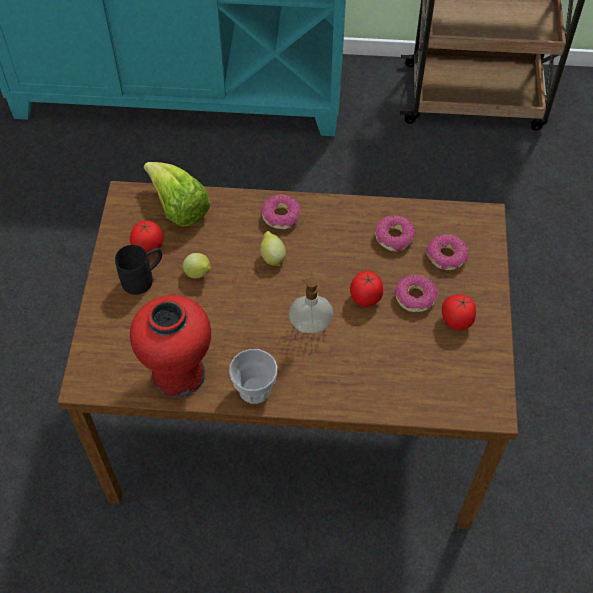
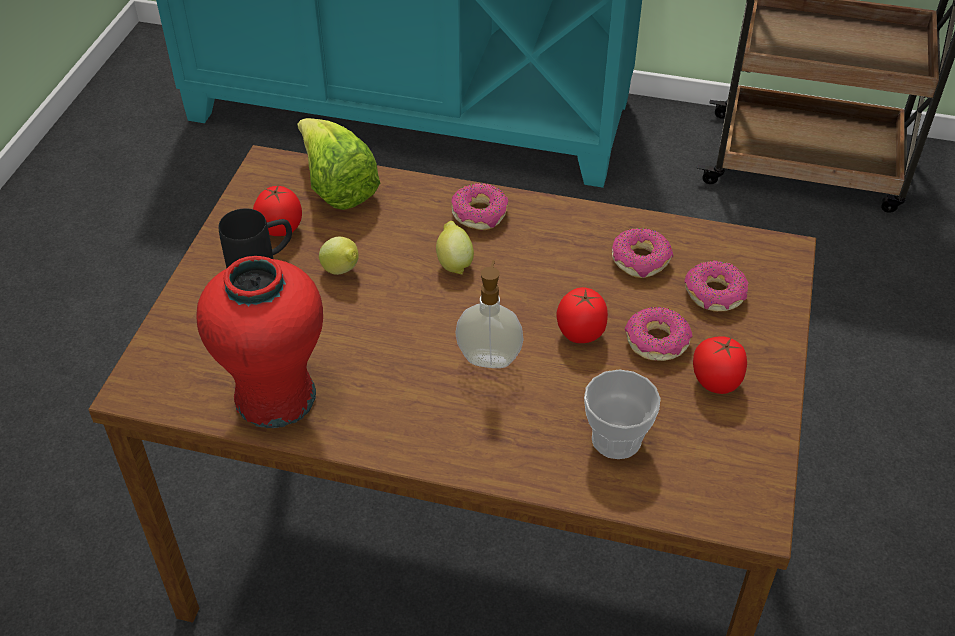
camera: 10 degrees right, 10 degrees down
(254, 389) = (383, 433): cup -> cup (616, 439)

